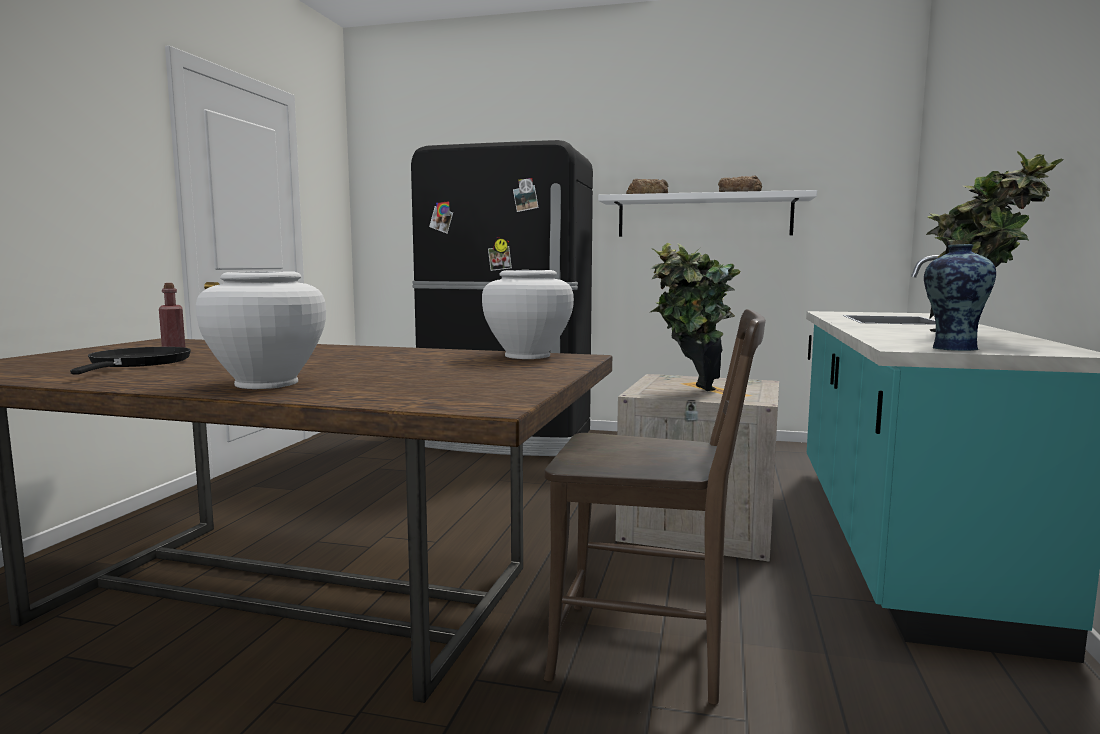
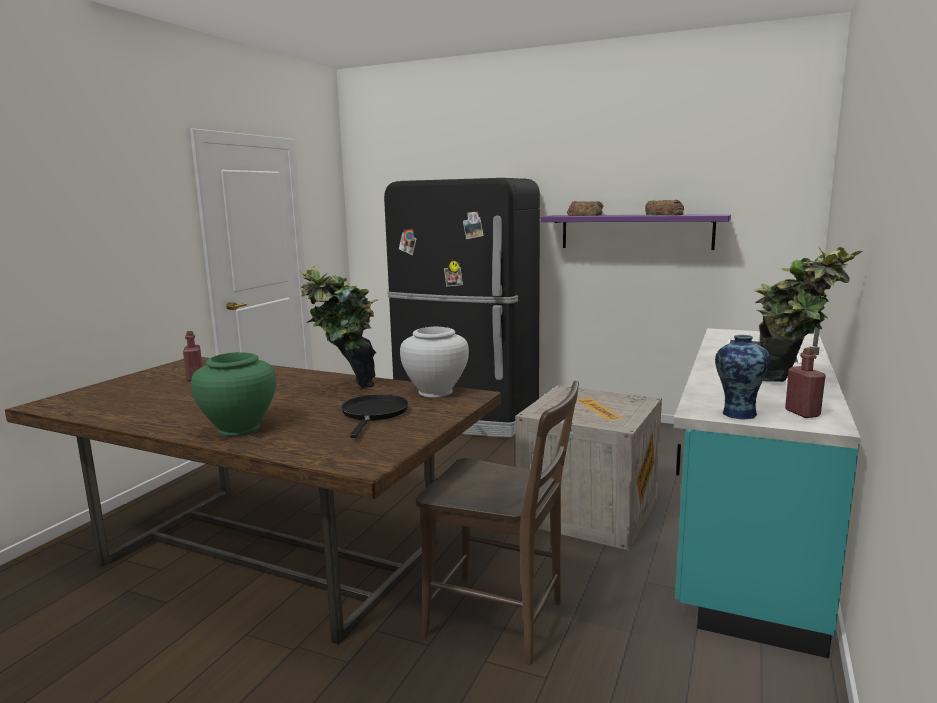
camera: 10 degrees right, 5 degrees up
(138, 364) = (167, 397): black frying pan -> black frying pan (374, 414)
(267, 383) = (239, 429): white vase -> green vase
(690, 393) = (574, 413): potted plant -> potted plant (346, 389)
(704, 216) = (636, 231): white shelf -> purple shelf
(1025, 347) = (802, 413): none -> red bottle

